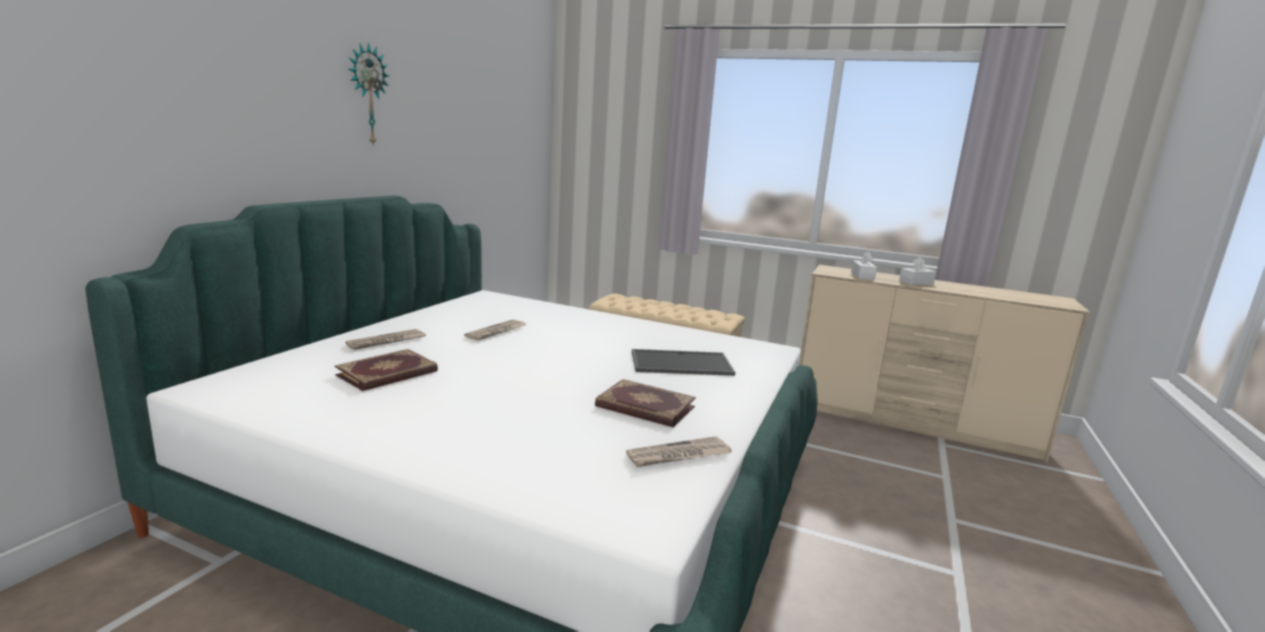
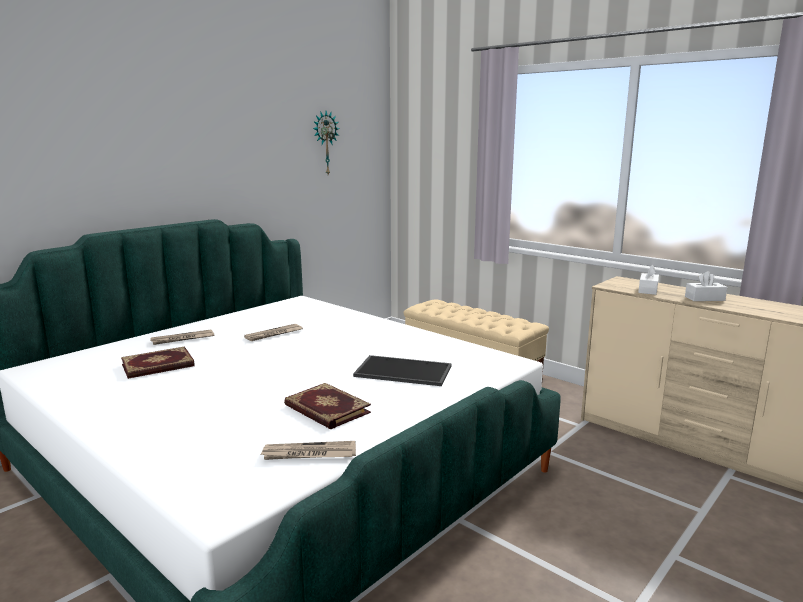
camera: 20 degrees right, 0 degrees up
(367, 95) = (190, 141): wall clock -> wall clock (325, 143)

